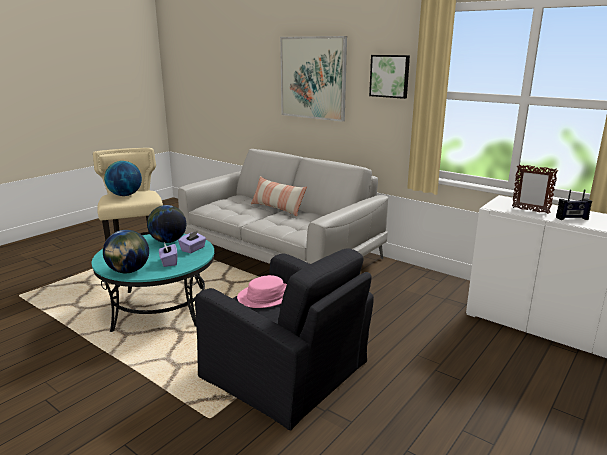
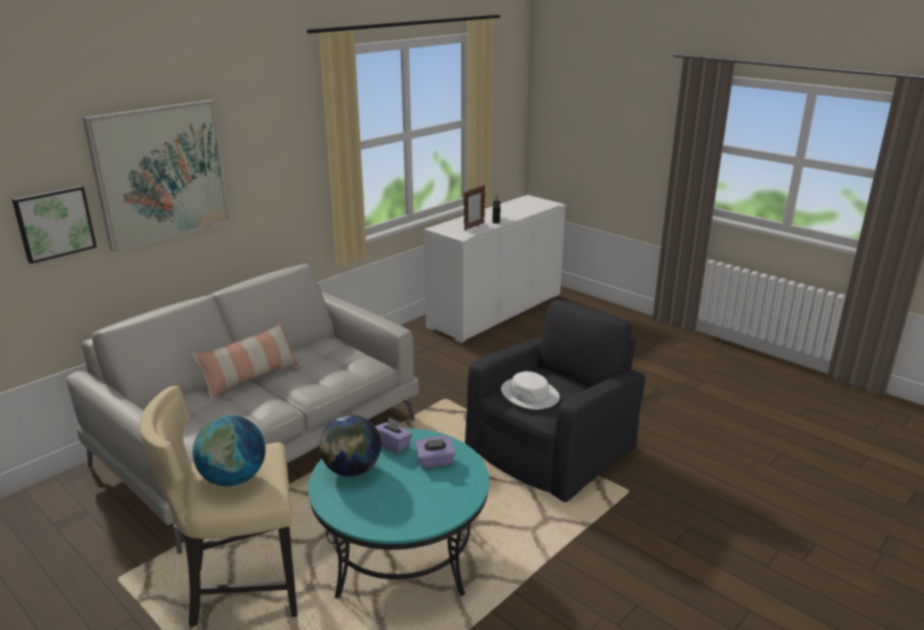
camera: 85 degrees left, 5 degrees up
(128, 271) = (461, 493): globe -> none
(266, 296) = (530, 394): pink hat -> white hat
(390, 76) = (280, 142): picture -> picture (54, 223)

